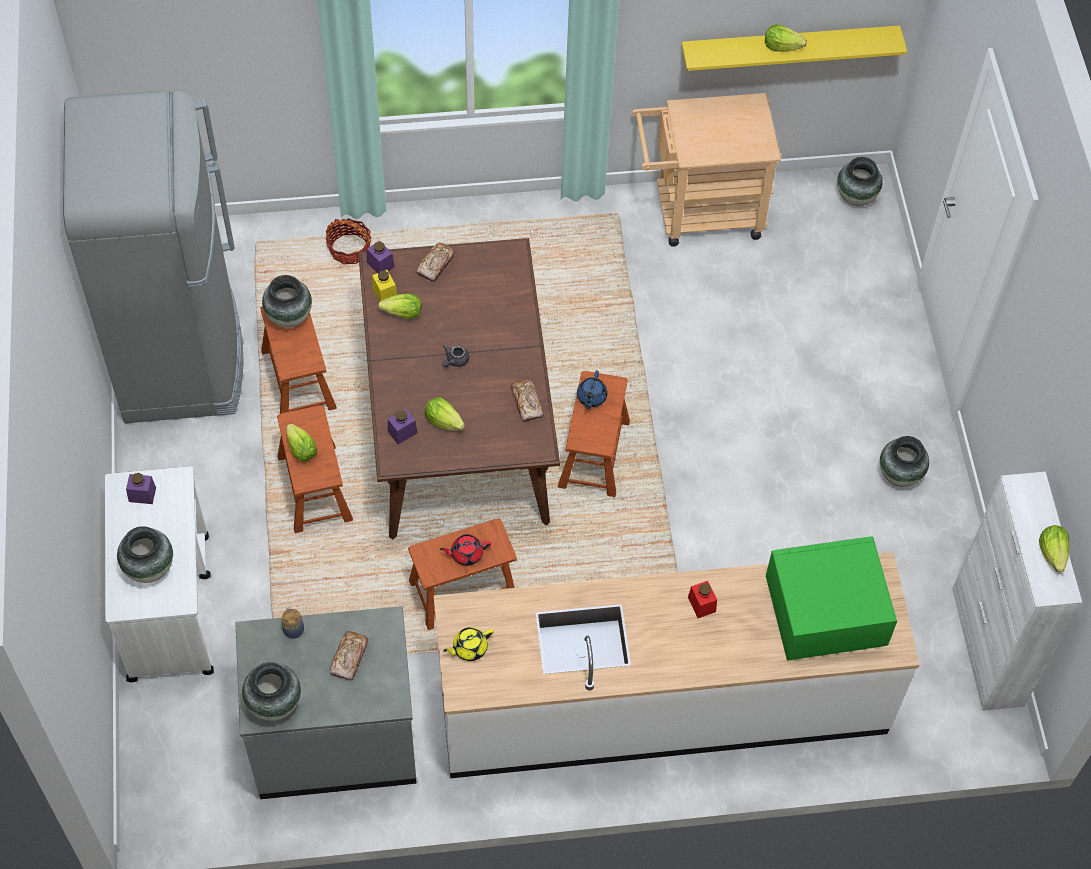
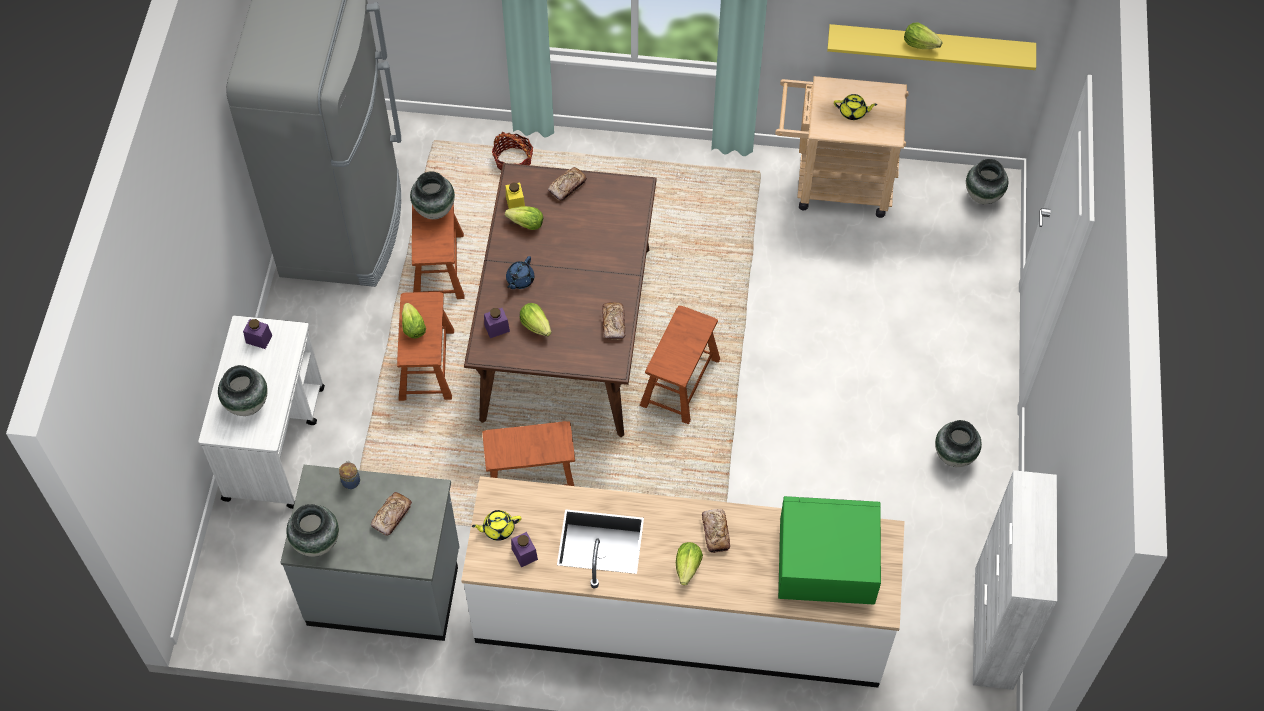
camera: 15 degrees right, 0 degrees up
(380, 264) = (519, 177): purple jar -> purple jar (524, 554)
(455, 361) = (560, 274): grey teapot -> none
(466, 554) = (531, 447): red teapot -> none
(591, 397) = (680, 330): blue teapot -> blue teapot (519, 280)
(701, 604) = (715, 533): red jar -> bread
(718, 132) = (853, 112): none -> yellow teapot
(1052, 553) = (1042, 550): lettuce -> lettuce (687, 567)

